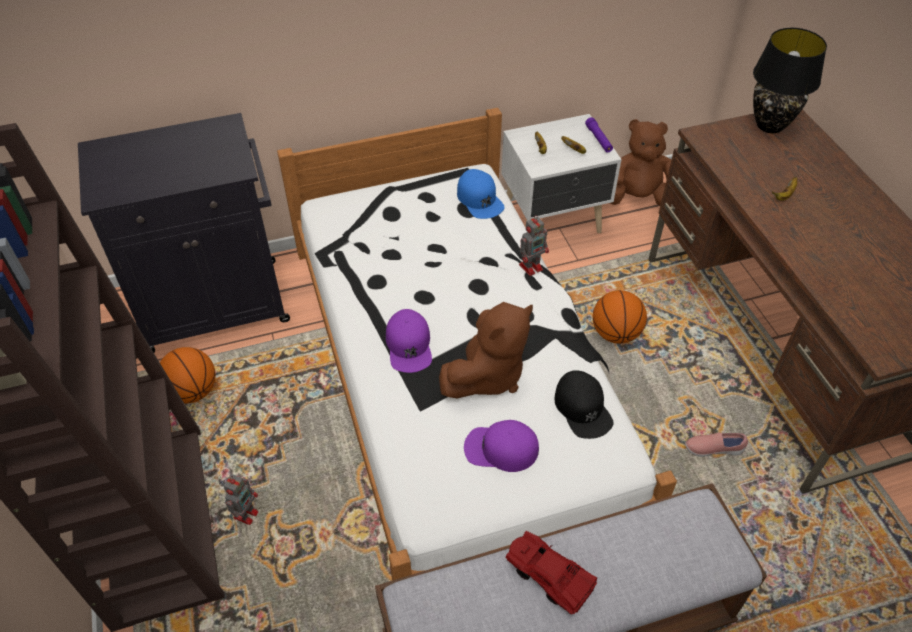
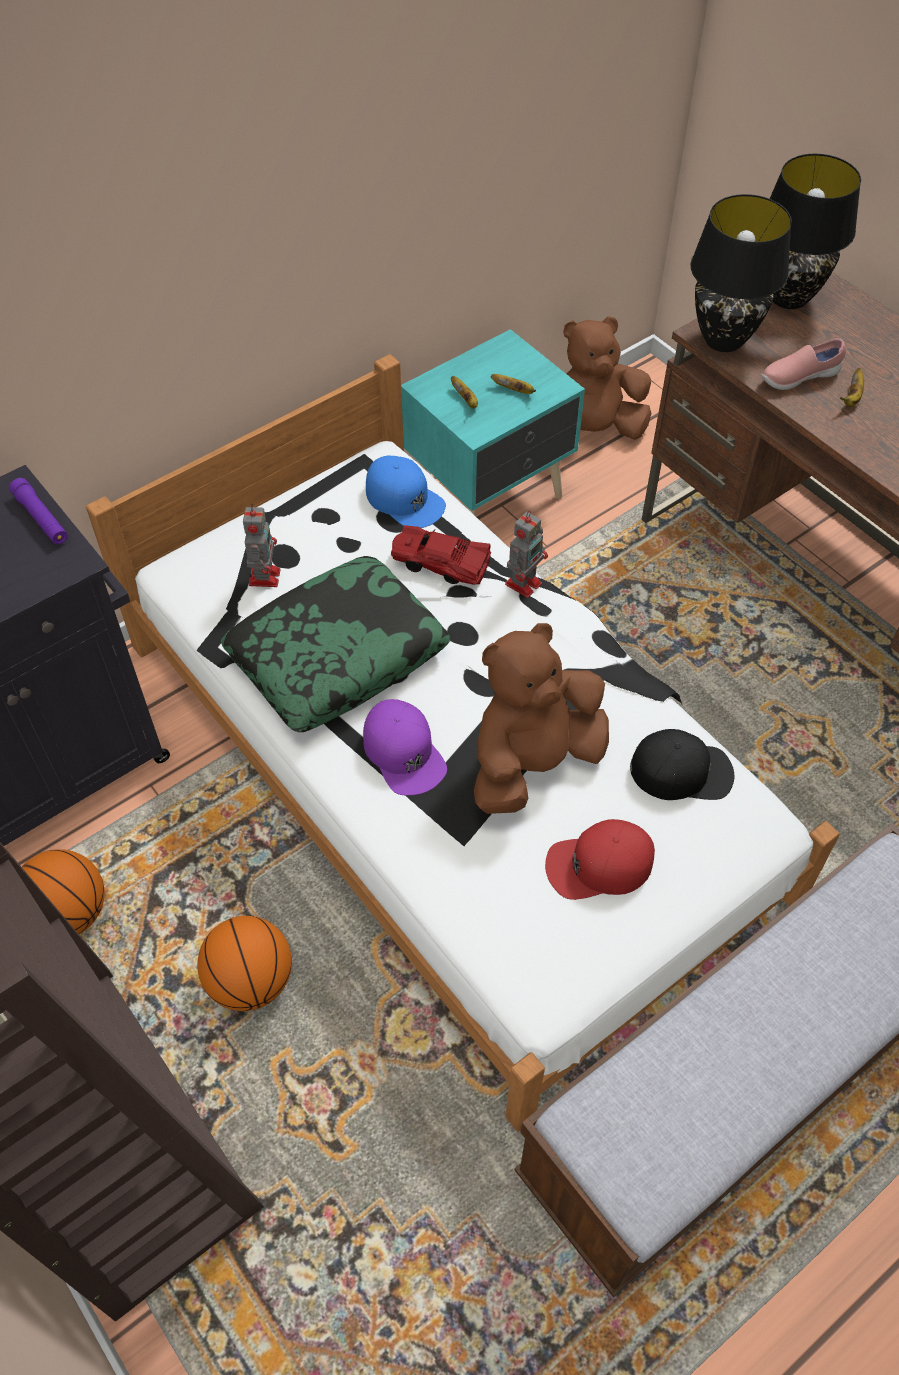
camera: 20 degrees left, 5 degrees up
(247, 514) = (239, 1072): toy robot -> toy robot (265, 576)
(395, 278) = (337, 655): none -> pillow
(487, 374) = (533, 762): brown plush toy -> brown plush toy turned 150 degrees counterclockwise
(500, 449) = (599, 865): purple cap -> red cap
(548, 575) = (749, 1023): red toy car -> red toy car (440, 562)
(553, 222) = (490, 499): white nightstand -> turquoise nightstand
(583, 408) = (682, 771): black cap -> black cap turned 45 degrees counterclockwise
(598, 139) = (540, 366): purple flashlight -> purple flashlight (41, 518)
(615, 333) = (642, 640): basketball -> basketball (250, 981)
(710, 141) = (722, 340): none -> black table lamp
(713, 449) = (830, 765): pink shoe -> pink shoe (798, 377)

